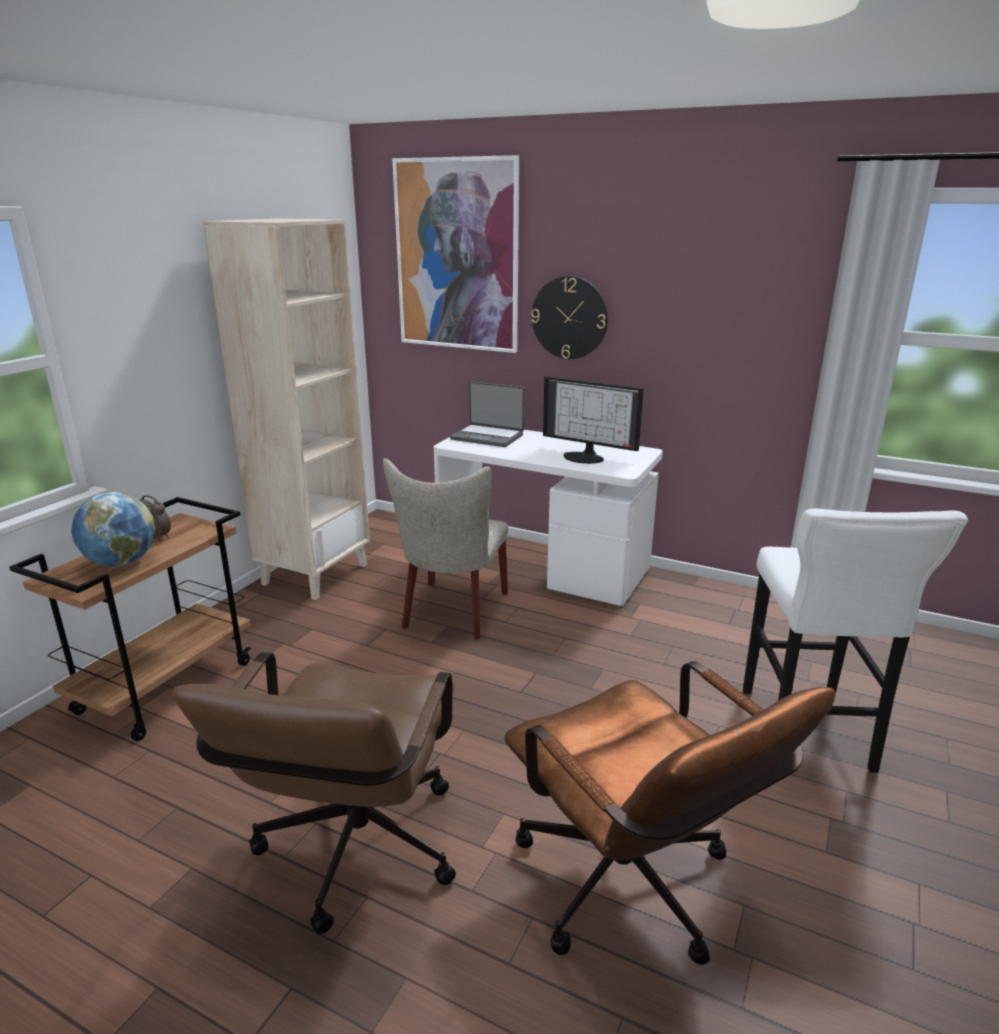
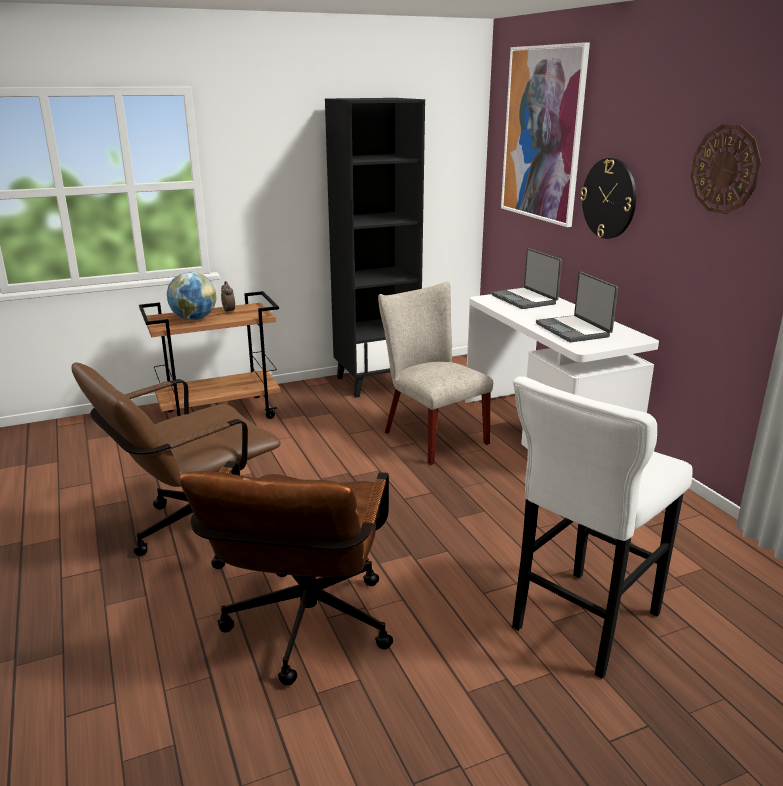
camera: 40 degrees right, 0 degrees up
(315, 574) = (376, 382): beige bookcase -> black bookcase
(452, 613) = (430, 435): beige chair -> beige chair turned 90 degrees clockwise
(585, 456) = (574, 330): monitor -> laptop
(720, 279) = (725, 169): none -> wall clock

